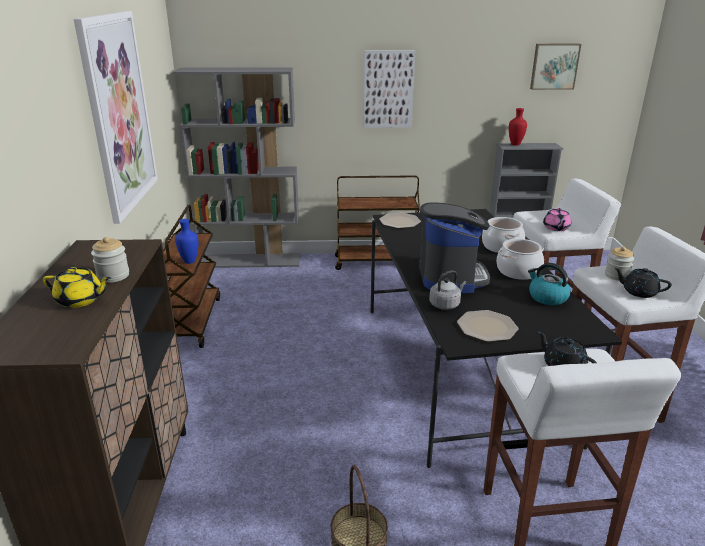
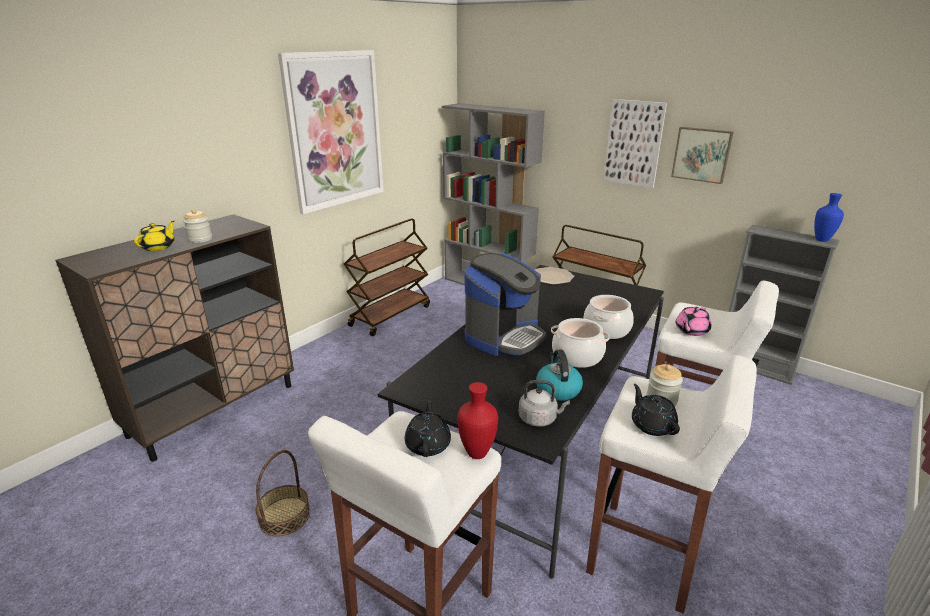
camera: 40 degrees right, 0 degrees up
(80, 300) = (159, 247): yellow teapot -> yellow teapot turned 120 degrees counterclockwise
(189, 261) = (378, 262): blue vase -> blue vase (821, 240)
(445, 304) = (455, 355): grey kettle -> grey kettle (539, 419)
(487, 327) = (451, 387): plate -> none
(515, 144) = (773, 230): red vase -> red vase (477, 454)
(554, 66) = (851, 138): picture -> picture (702, 154)

